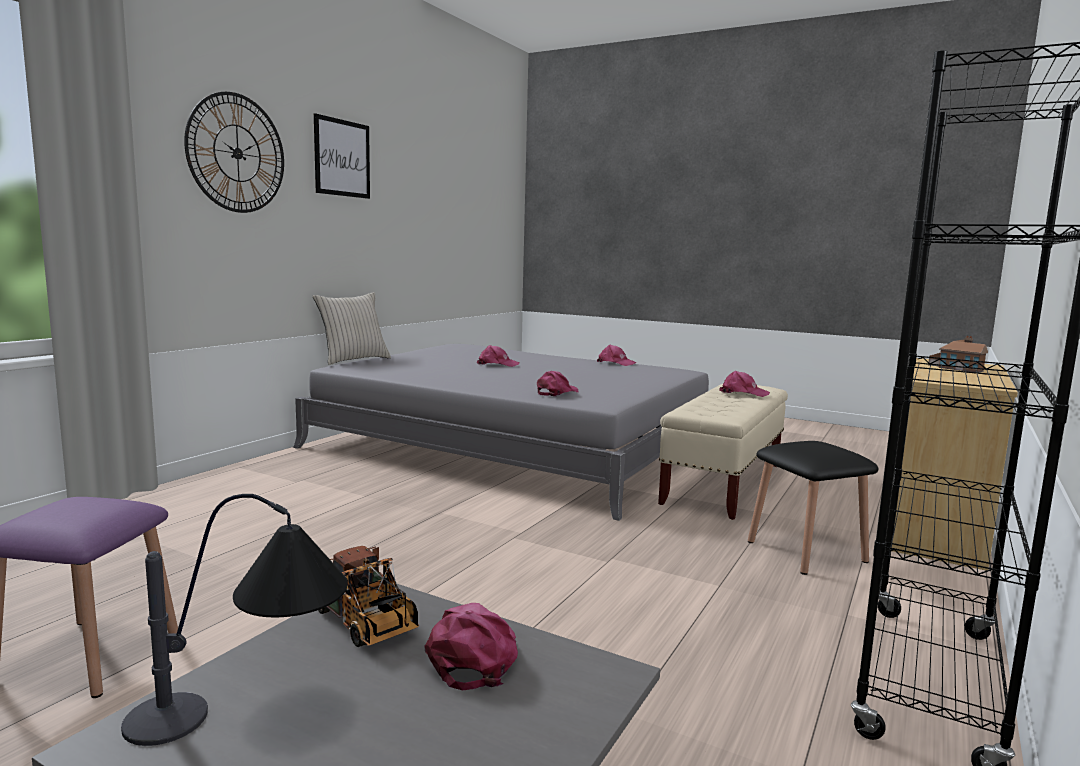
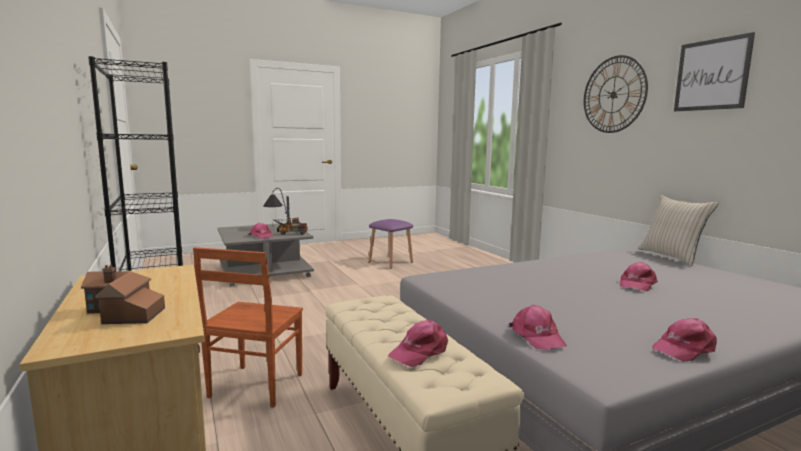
camera: 125 degrees right, 0 degrees up
(556, 392) = (481, 276): pink cap -> pink cap (537, 336)
(806, 551) = (254, 386): black stool -> brown chair

